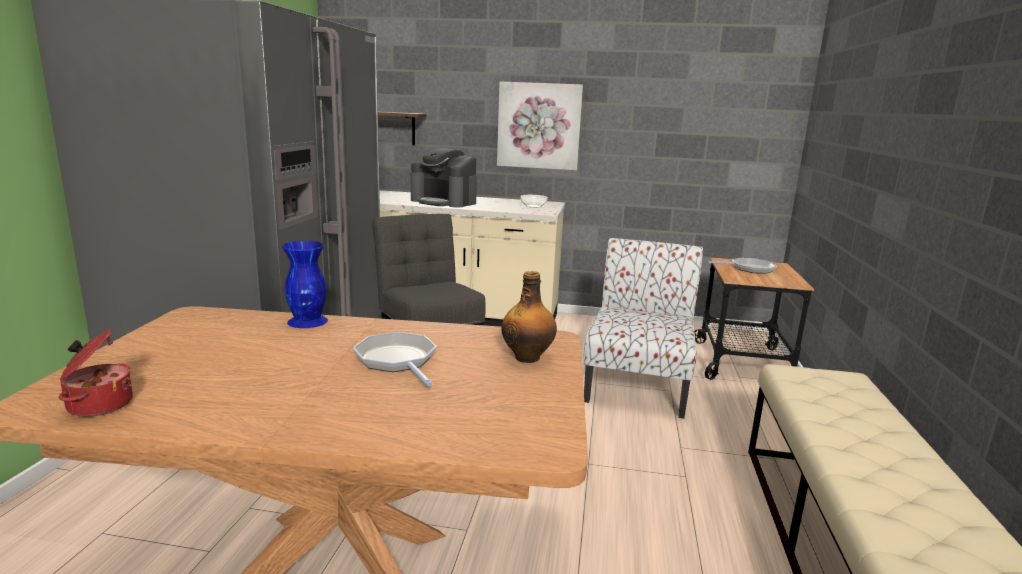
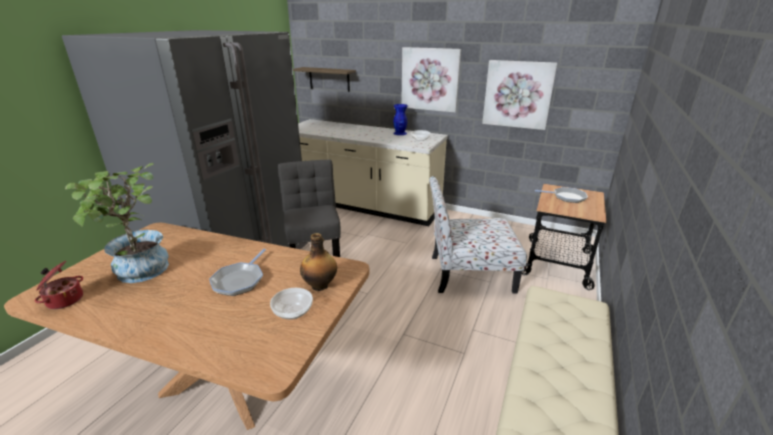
camera: 15 degrees right, 10 degrees up
(216, 364) = (140, 273): none -> potted plant
(308, 321) = (213, 240): blue vase -> blue vase (400, 133)
(397, 360) = (239, 280): frying pan -> frying pan turned 150 degrees counterclockwise
(444, 202) = (362, 134): coffee machine -> none
(515, 386) = (293, 311): none -> bowl
(637, 384) = (468, 274): chair -> chair turned 120 degrees counterclockwise
(660, 144) = (517, 94): none -> picture

